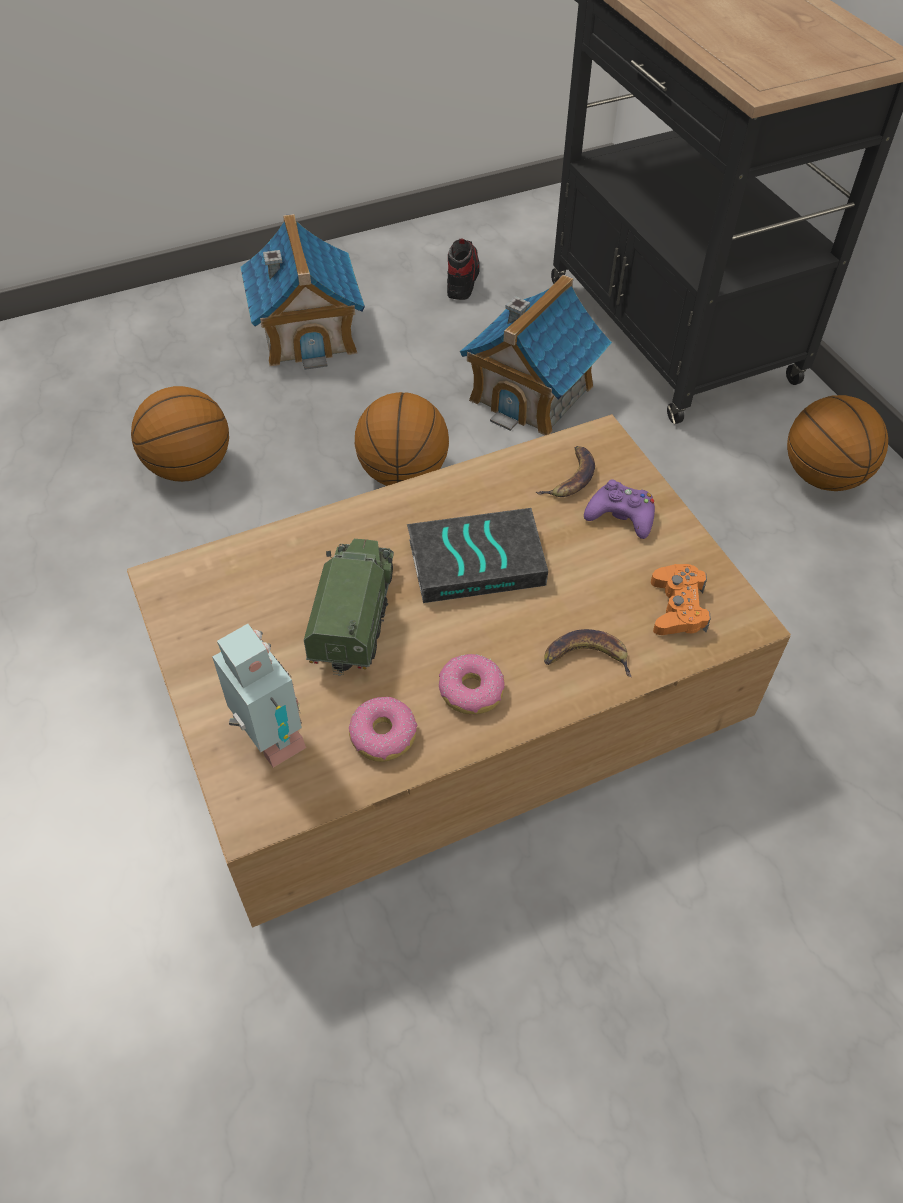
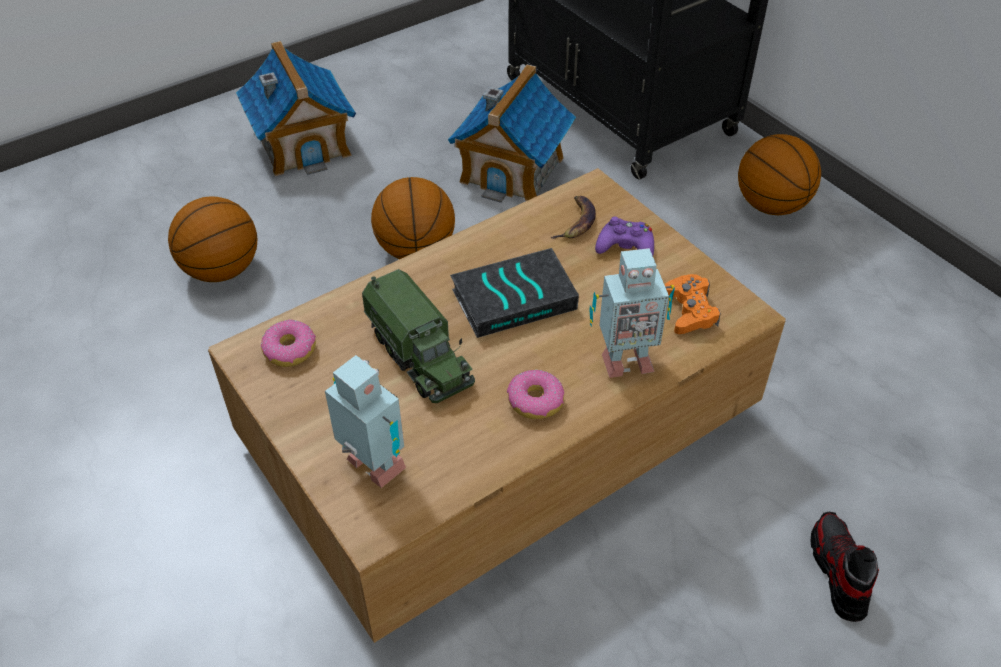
camera: 10 degrees left, 5 degrees down
(354, 615) = (420, 356): toy truck -> toy truck turned 150 degrees clockwise
(383, 735) = (469, 447): donut -> donut (289, 350)
(462, 278) = (429, 83): shoe -> shoe (838, 572)
(586, 657) = (624, 360): banana -> toy robot

